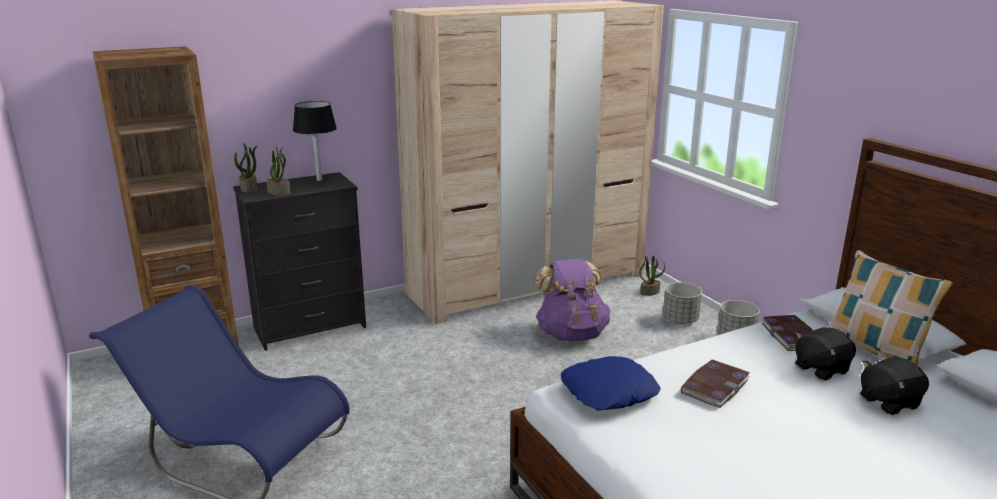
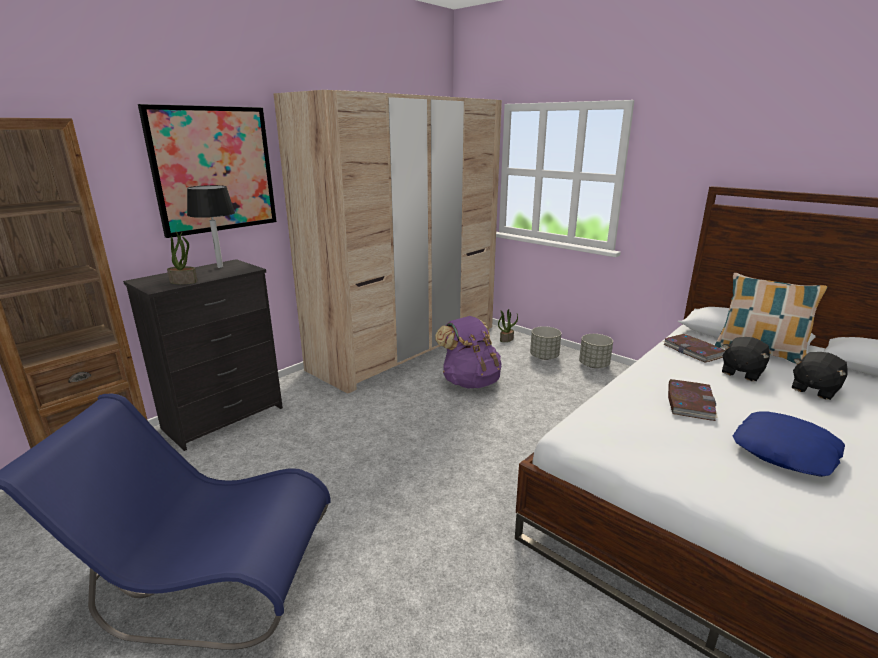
camera: 20 degrees left, 0 degrees up
(249, 189) = (145, 281): potted plant -> none
(325, 85) = (214, 170): none -> picture
(609, 392) = (613, 426): blue pillow -> blue pillow (785, 451)

